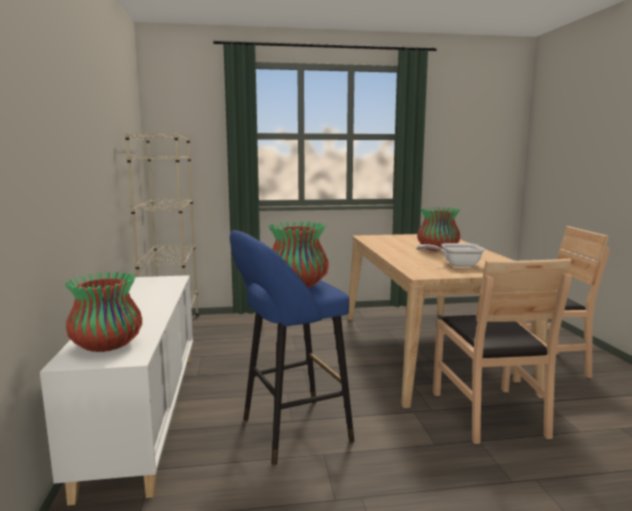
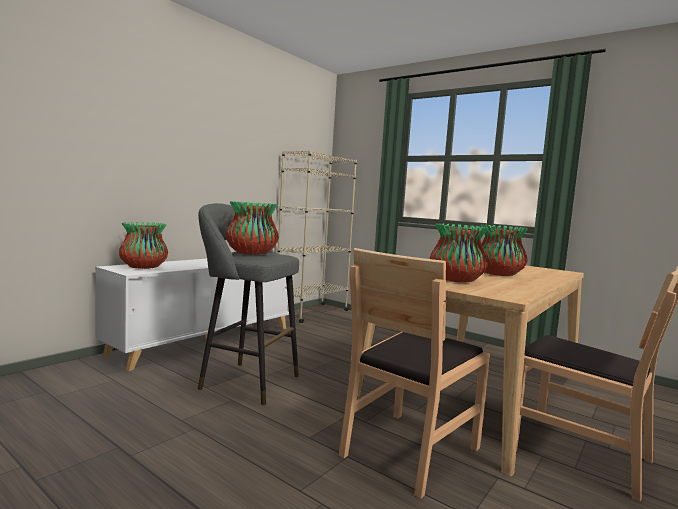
camera: 45 degrees right, 5 degrees down
(290, 431) = (245, 381): blue stool -> grey stool
(455, 264) = (456, 280): frying pan -> vase

